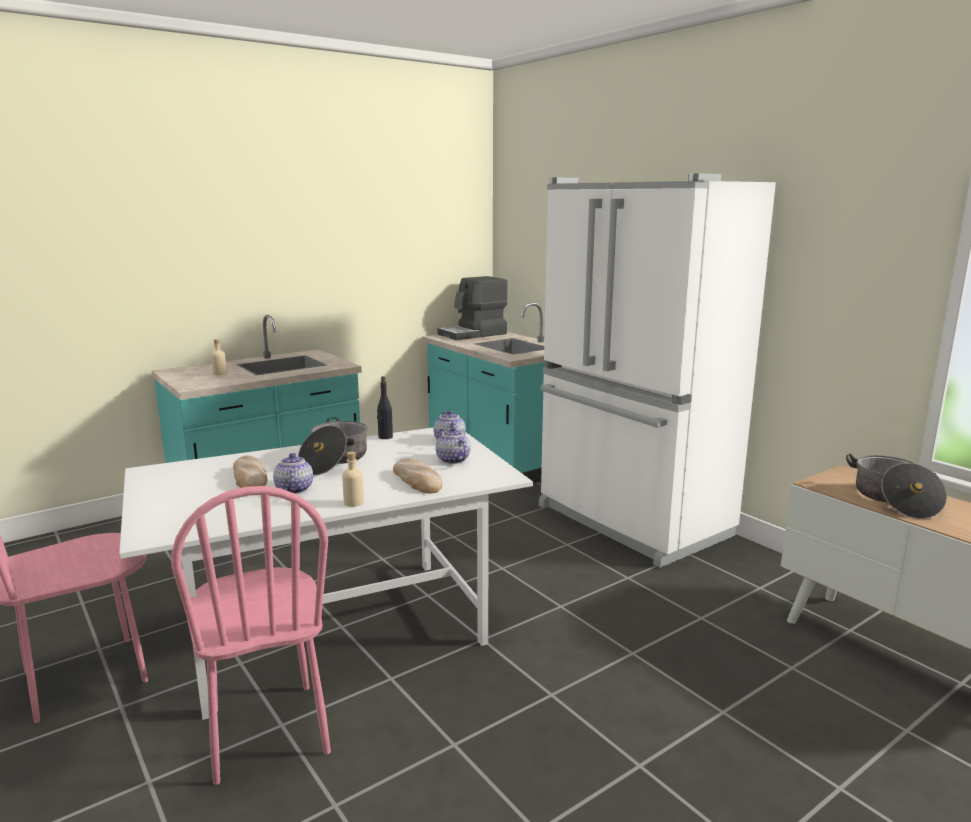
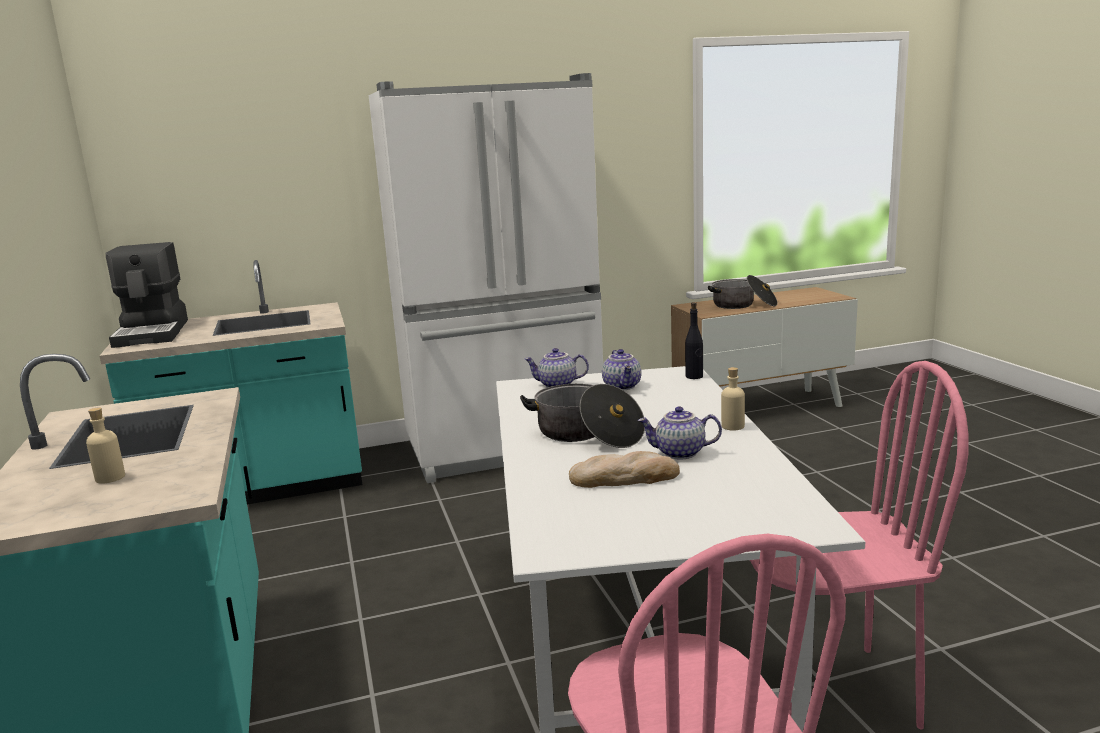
camera: 70 degrees left, 0 degrees up
(385, 437) = (515, 410): black bottle -> black bottle (694, 376)
(418, 480) = (677, 400): bread -> none
(452, 460) = (623, 386): teapot -> teapot turned 90 degrees counterclockwise

